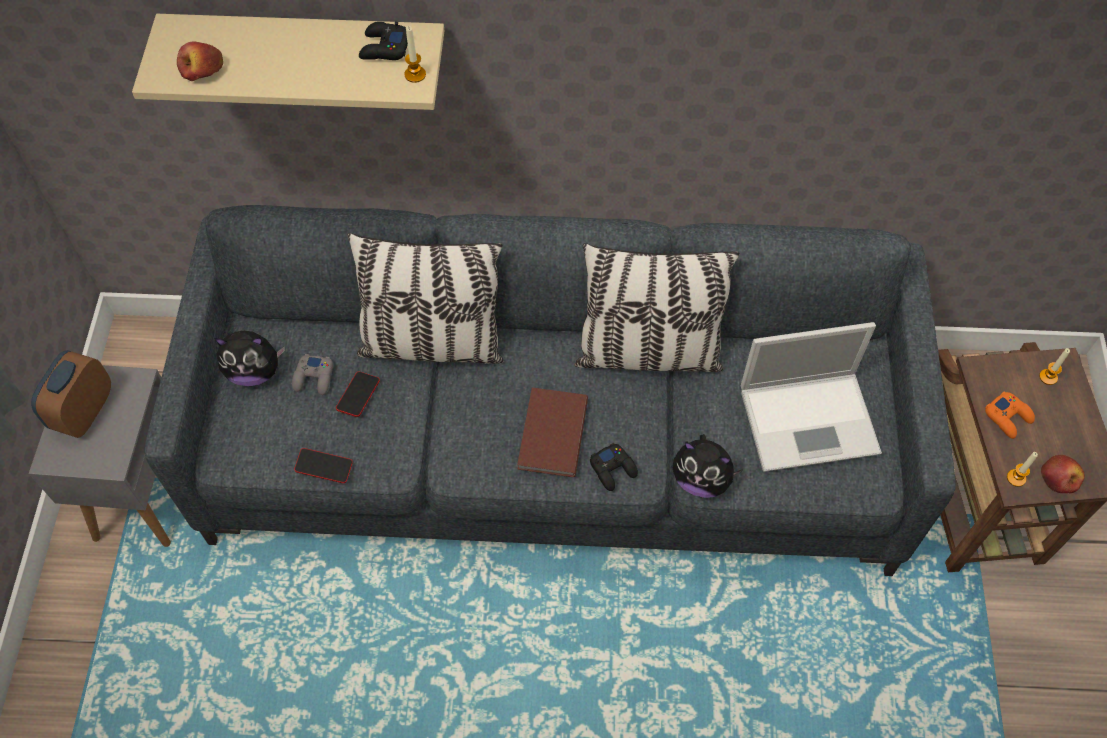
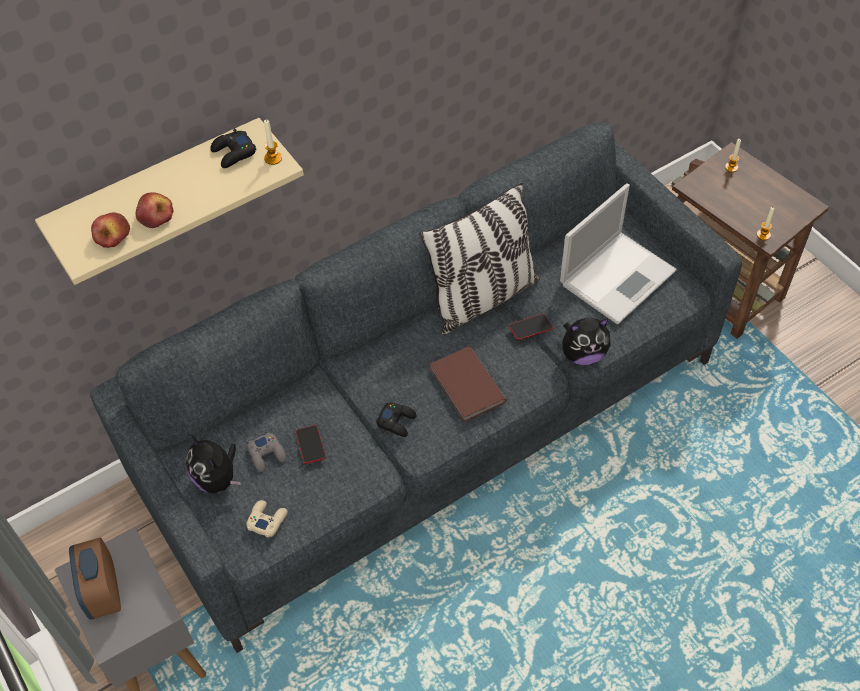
camera: 35 degrees left, 5 degrees down
(255, 372) = (217, 479): plush toy -> plush toy turned 90 degrees clockwise
(262, 440) = (267, 520): none -> beige game controller
(324, 467) = (329, 508): phone -> phone (530, 328)
(432, 344) = (331, 381): pillow -> none
(613, 469) = (525, 382): black game controller -> black game controller (397, 421)
(1008, 417) = (729, 203): orange game controller -> none
(1059, 478) = (785, 220): apple -> apple (156, 216)

